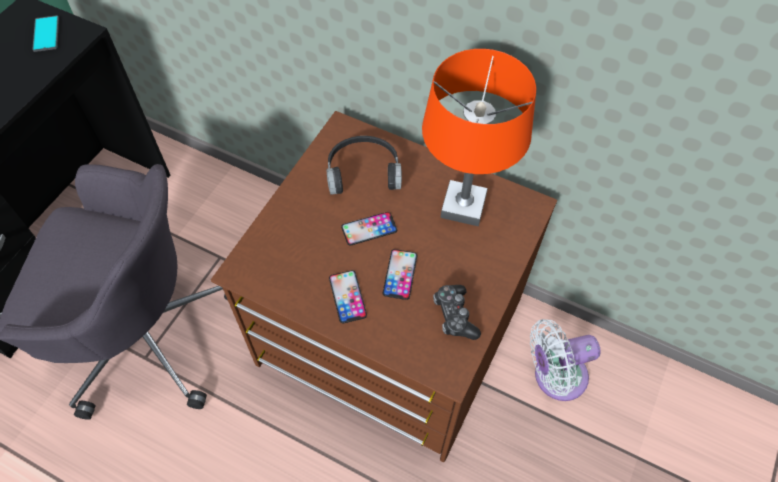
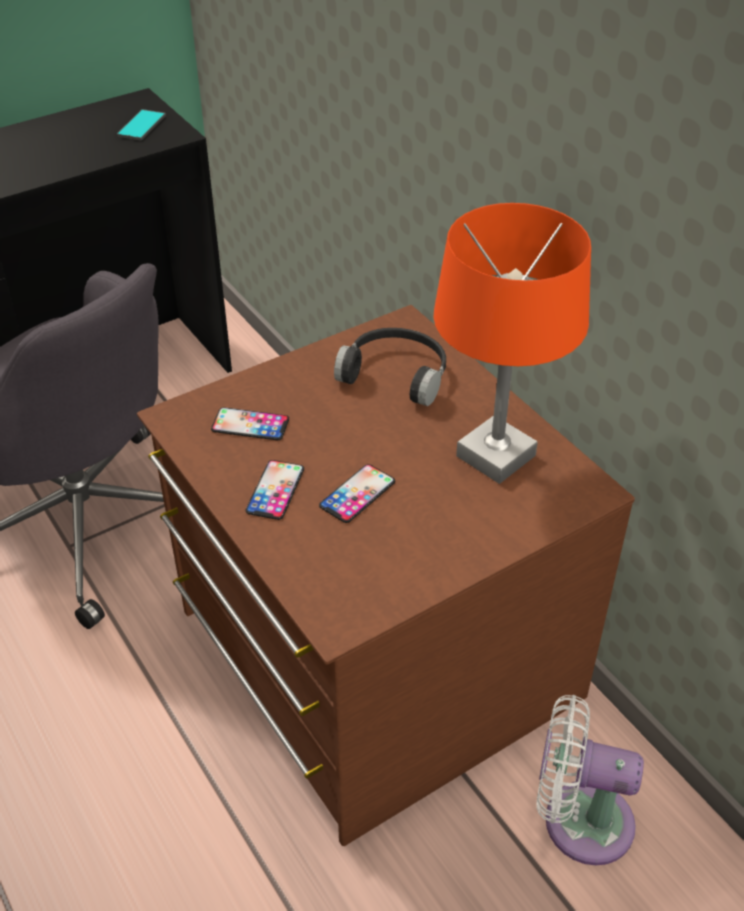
camera: 30 degrees right, 15 degrees down
(369, 229) = (356, 433): phone -> phone (250, 424)
(454, 316) = (392, 565): game controller -> none

